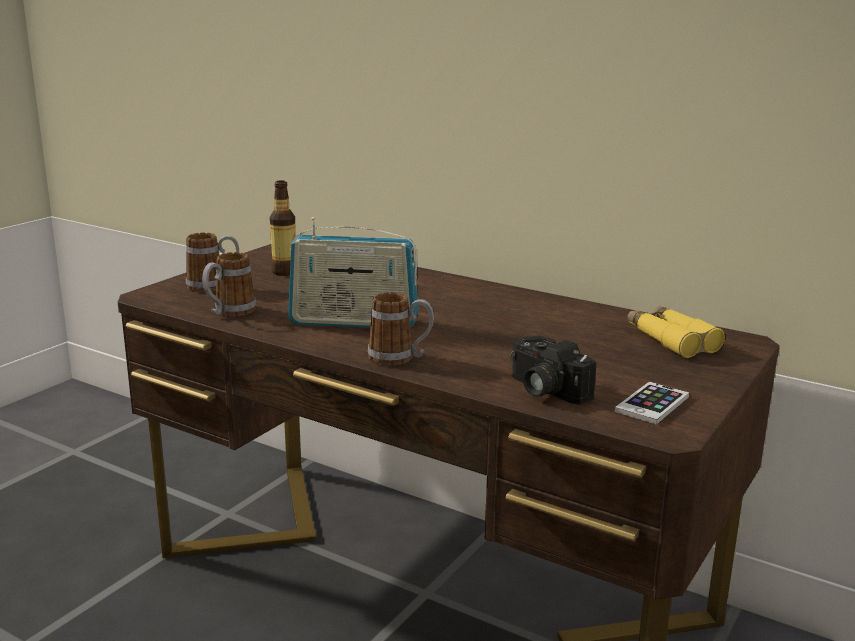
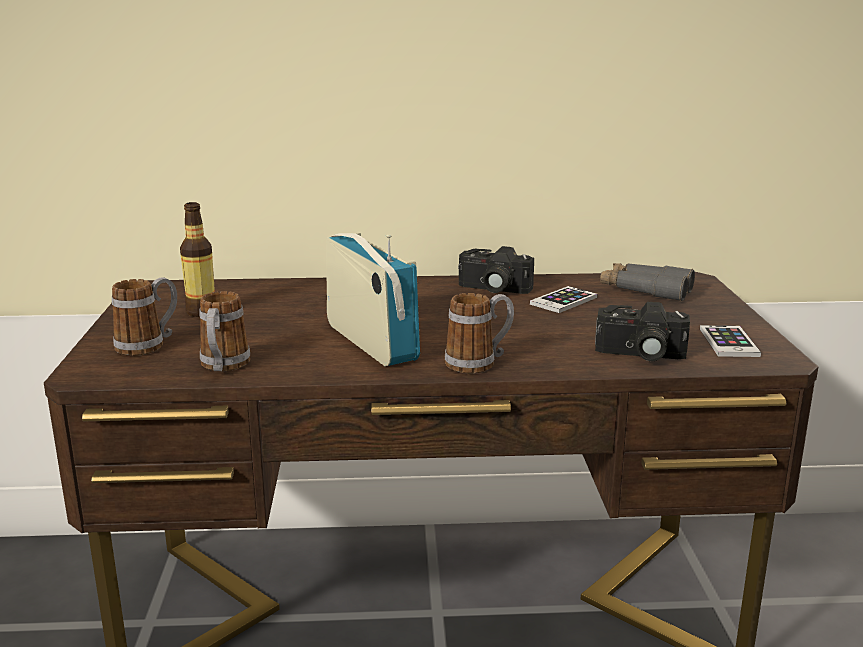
camera: 35 degrees left, 0 degrees up
(353, 322) = (371, 342): radio -> radio turned 90 degrees counterclockwise
(529, 306) = (492, 289): none -> camera
(572, 330) = (563, 301): none -> phone
(671, 340) = (645, 290): yellow binoculars -> grey binoculars

